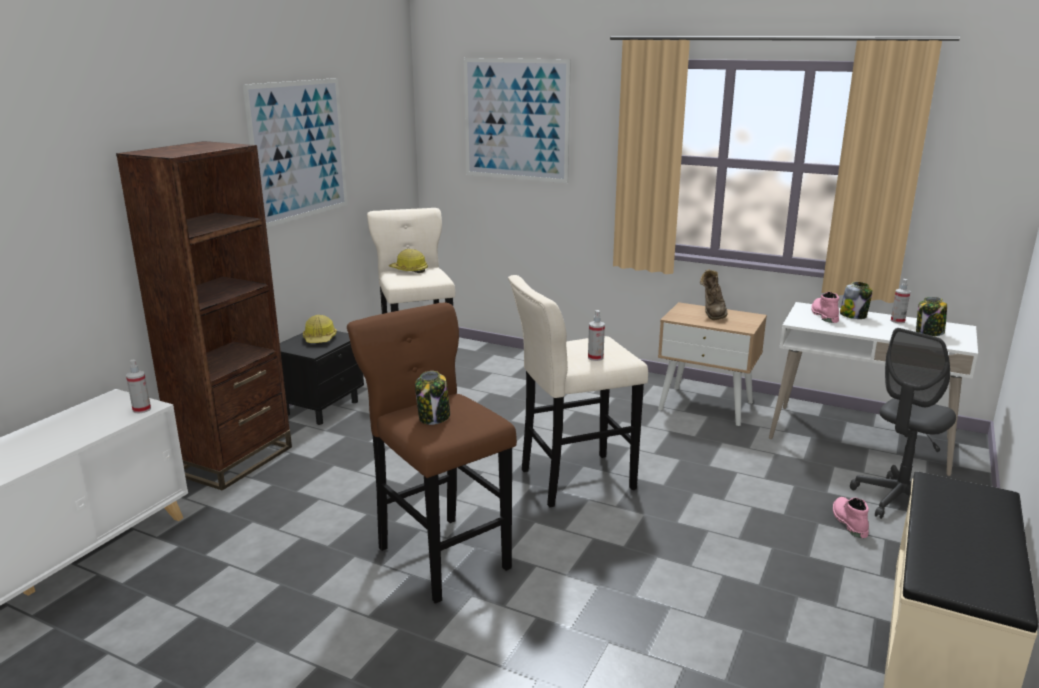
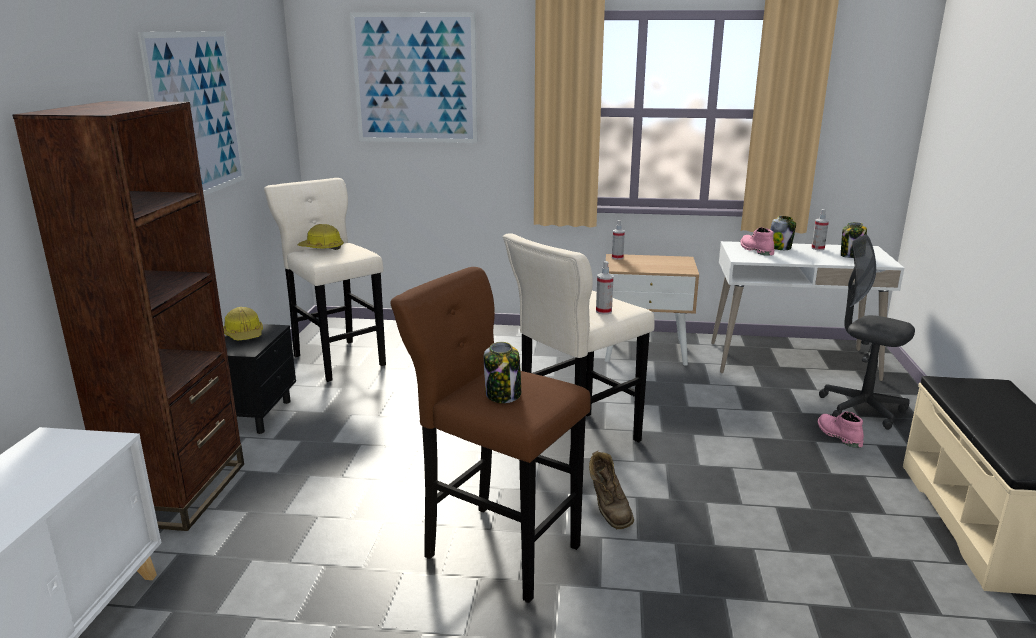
camera: 20 degrees left, 0 degrees up
(142, 409) = (101, 447): spray bottle -> spray bottle (617, 257)
(712, 313) = (646, 260): brown boot -> brown boot (608, 510)
(898, 501) = (861, 409): grey office chair -> grey office chair turned 105 degrees clockwise

